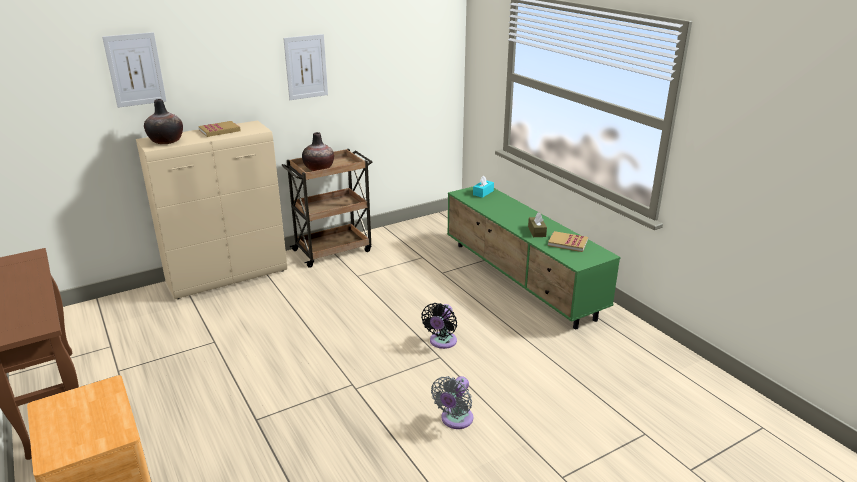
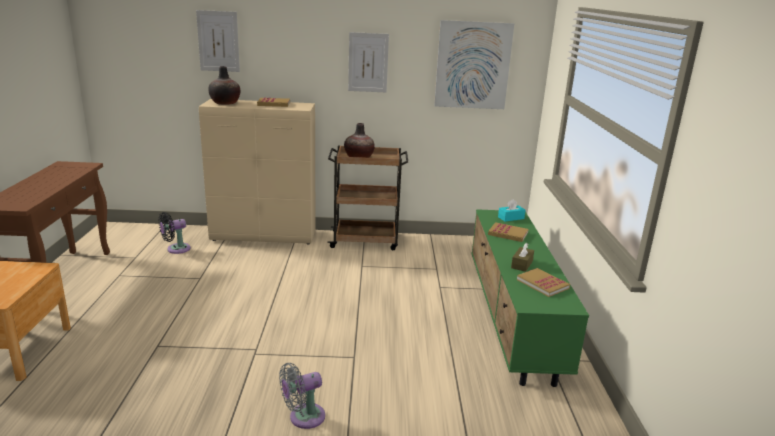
camera: 30 degrees right, 5 degrees down
(403, 54) = (473, 65): none -> picture
(442, 342) = (371, 345): black fan -> black fan (176, 249)
(497, 208) = (508, 234): none -> book

